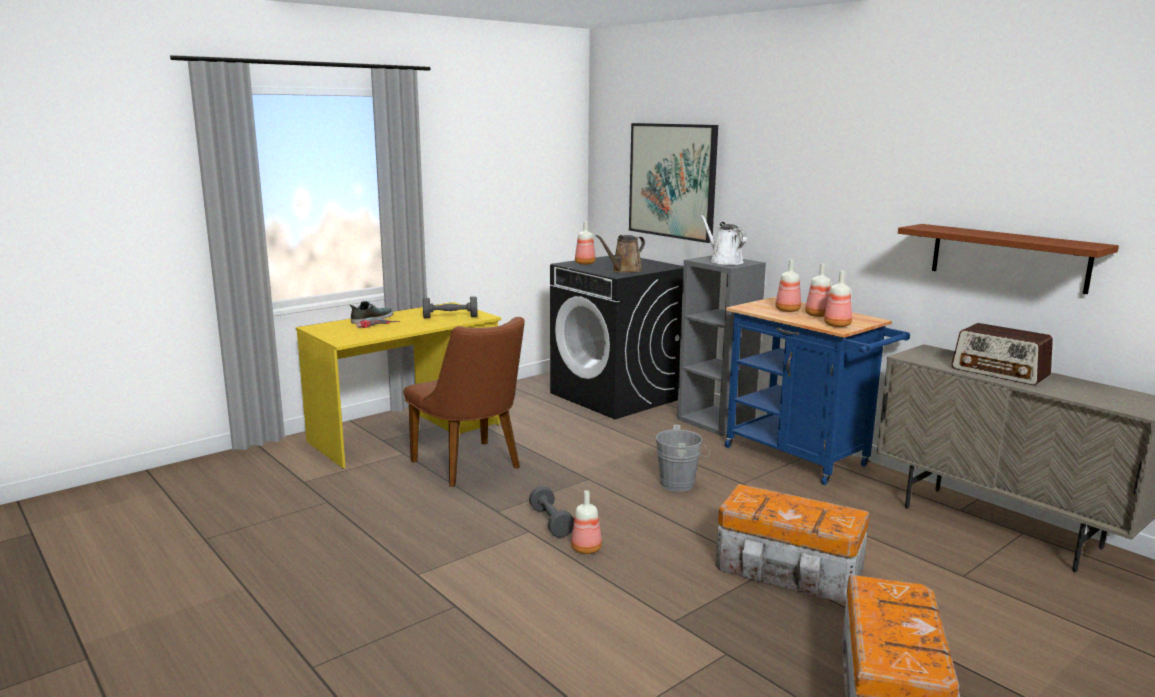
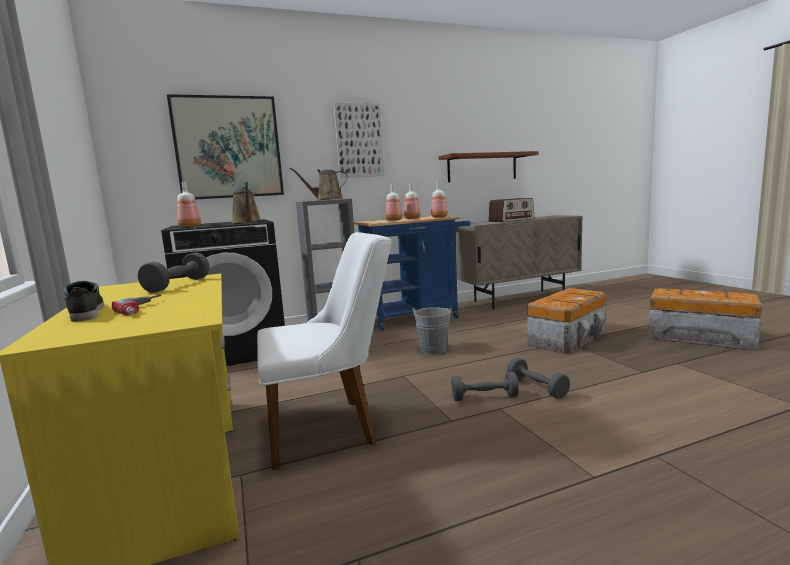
camera: 70 degrees left, 5 degrees down
(472, 467) = (331, 427): brown chair -> white chair
(587, 549) = (537, 388): bottle -> grey dumbbell
(724, 261) = (326, 199): white watering can -> brown watering can
(804, 185) = (359, 140): none -> picture

